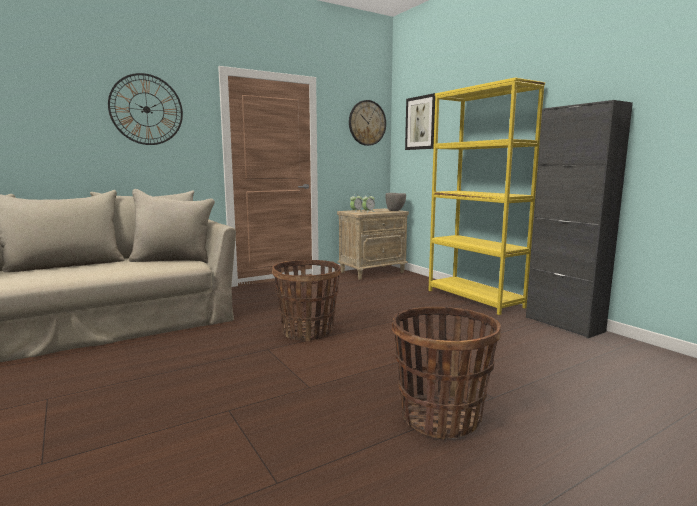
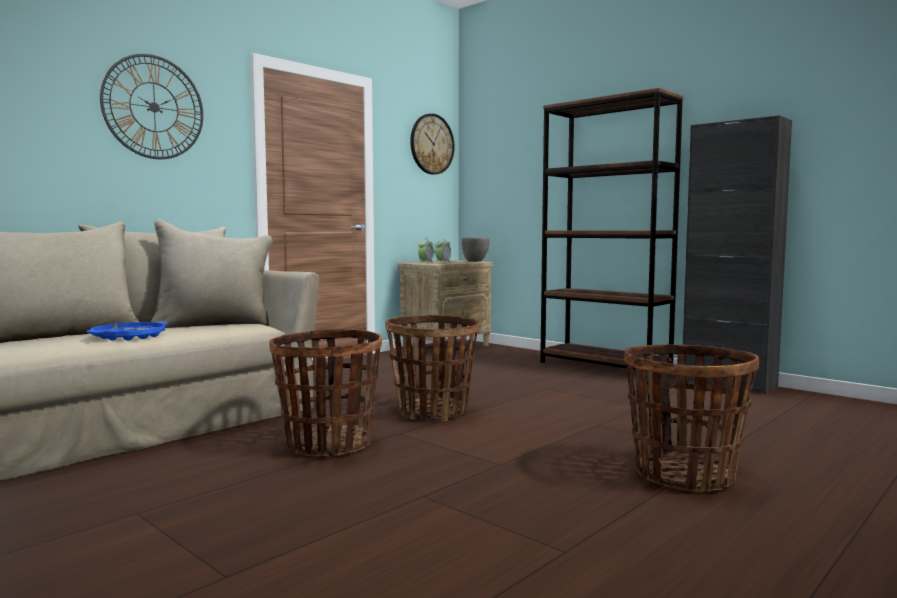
camera: 15 degrees left, 5 degrees down
(102, 269) = (129, 337): none -> blue tray
(212, 354) = (328, 445): none -> basket
(421, 123) = (507, 145): picture -> none
(474, 299) = (604, 366): yellow bookcase -> brown bookcase

